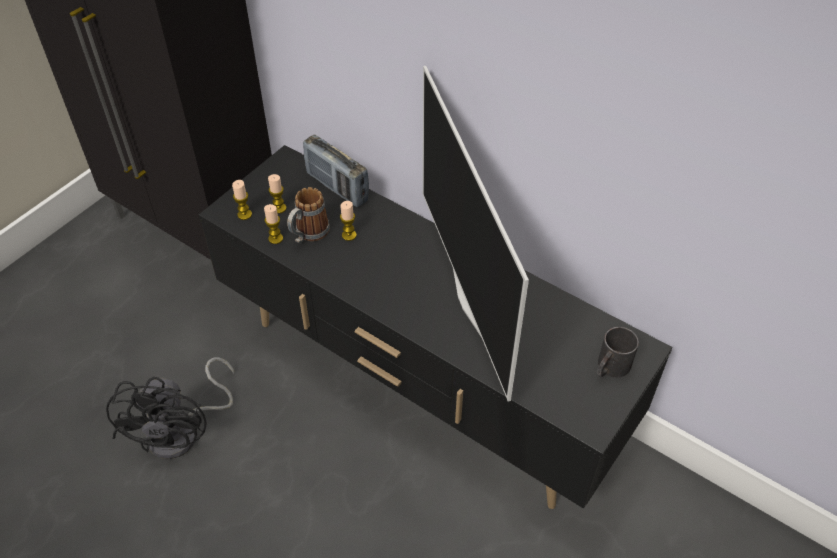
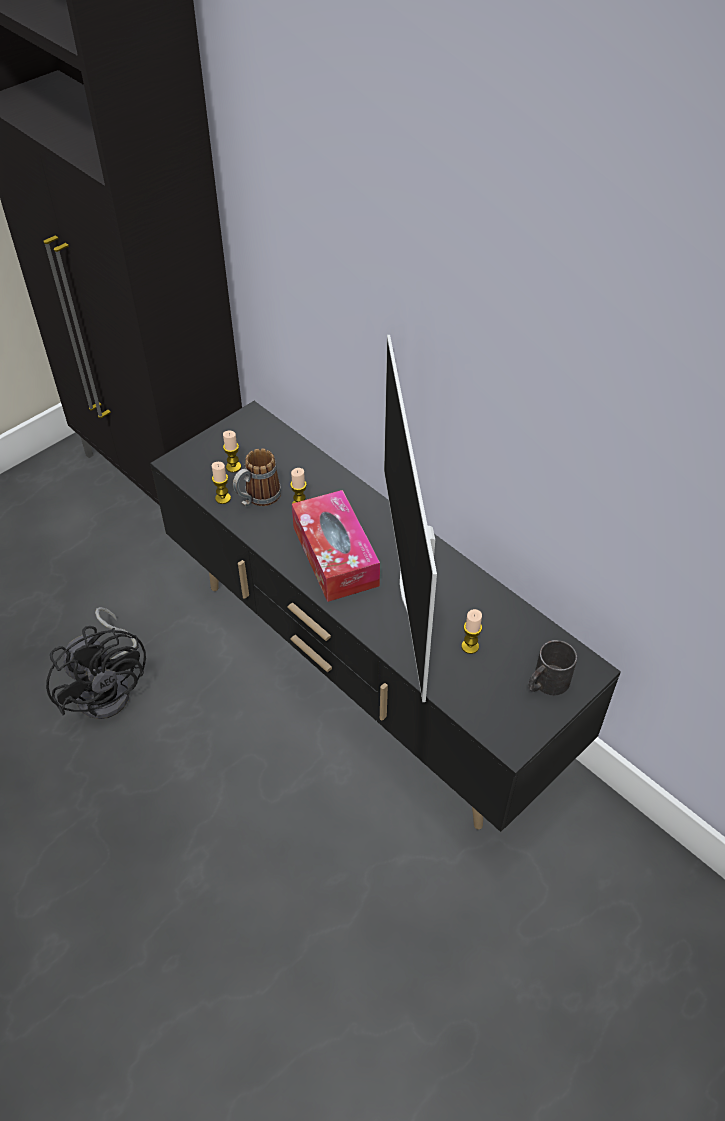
camera: 10 degrees right, 0 degrees up
(184, 431) = (109, 687): black fan -> black fan turned 45 degrees counterclockwise
(244, 214) = (196, 469): candle -> candle (470, 646)
(337, 187) = (298, 452): radio -> none
(392, 278) = (335, 556): none -> tissue box

